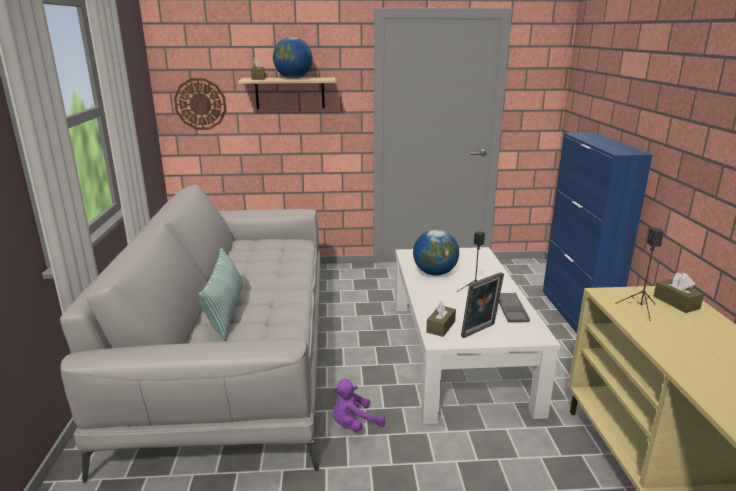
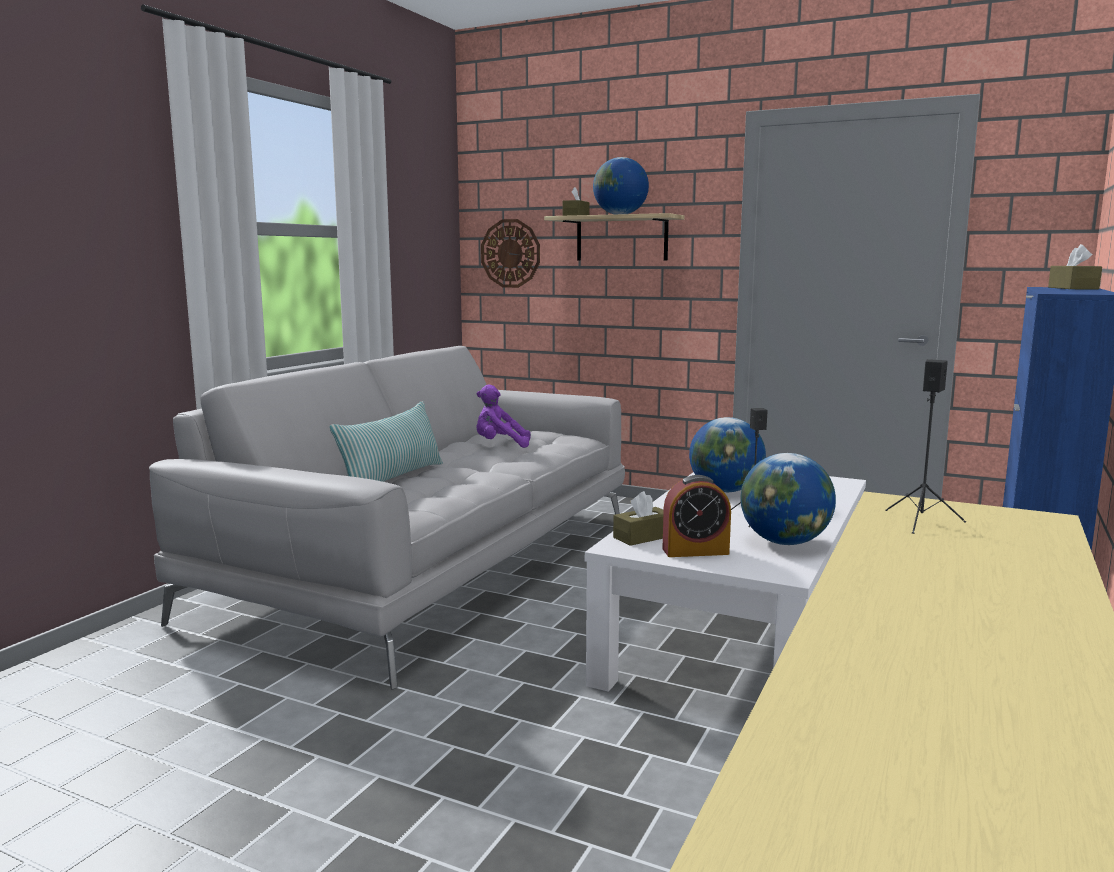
camera: 30 degrees right, 10 degrees down
(354, 424) = (492, 661): purple plush toy -> purple plush toy (500, 445)
(480, 331) = (695, 551): picture frame -> alarm clock
(511, 310) = (785, 542): grey tray -> globe
(676, 302) = (1015, 527): brown tissue box -> brown tissue box (1073, 288)

